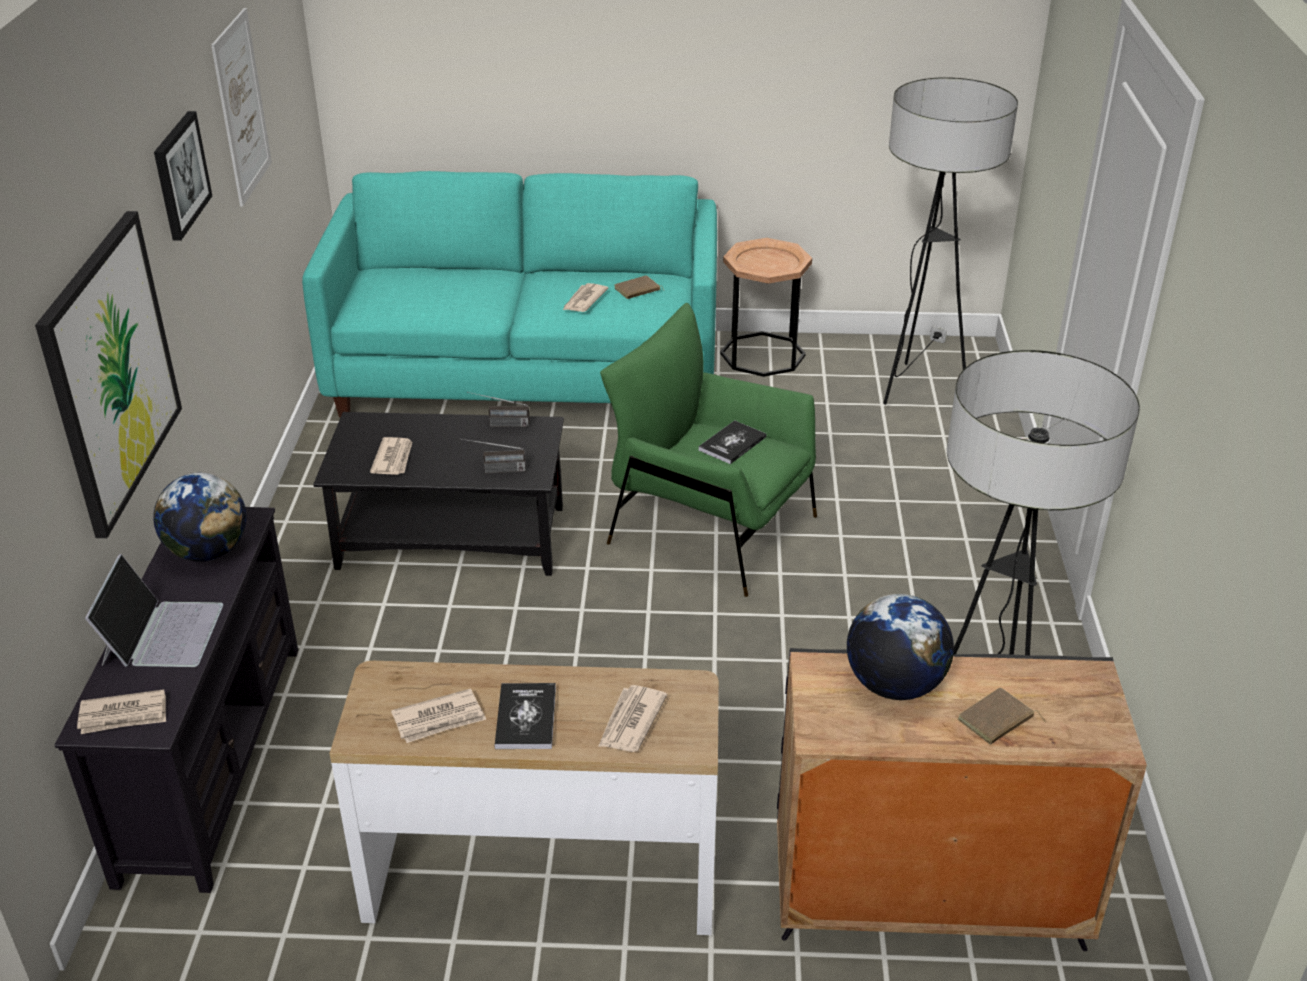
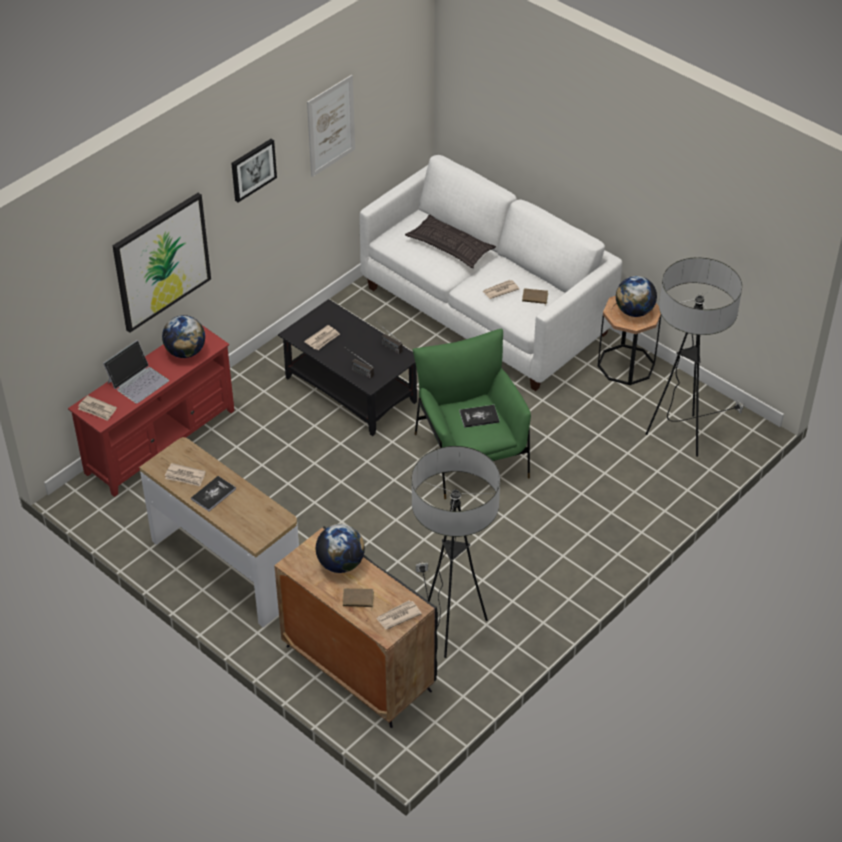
camera: 40 degrees right, 10 degrees up
(211, 760) = (160, 442): black tv stand -> red tv stand
(457, 285) = (450, 246): none -> pillow
(527, 374) = (486, 310): turquoise sofa -> white sofa
(630, 722) = (245, 518): newspaper -> newspaper (398, 616)
(767, 259) = (634, 311): none -> globe

